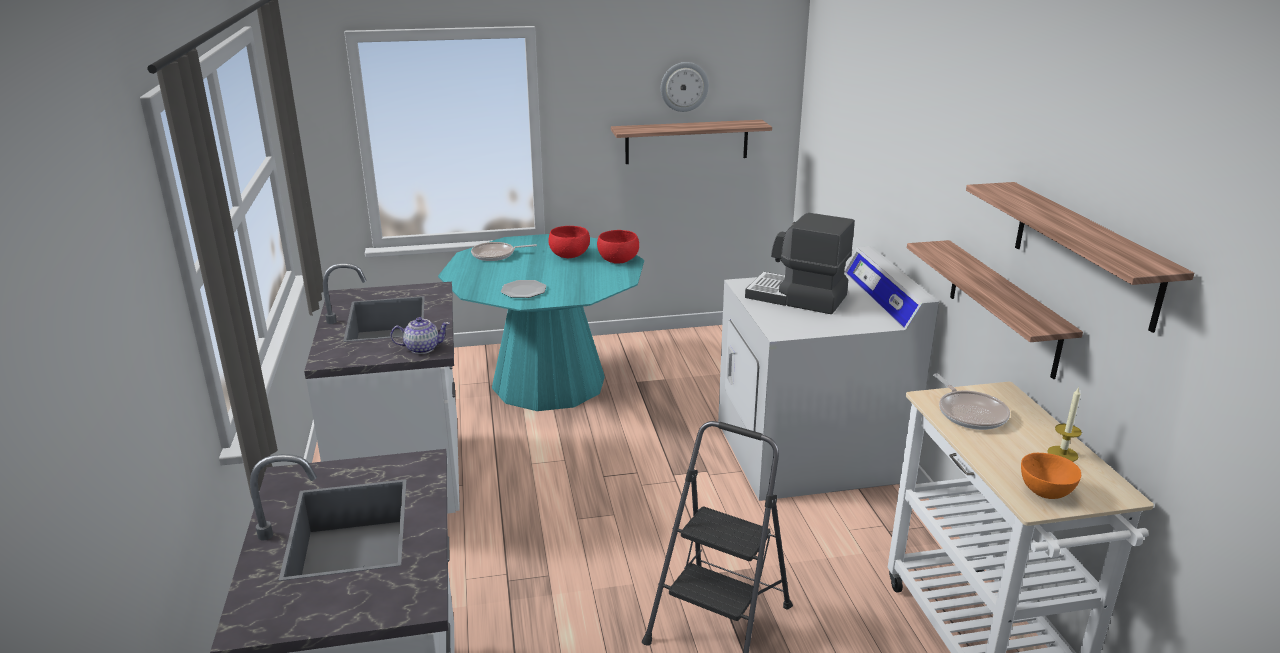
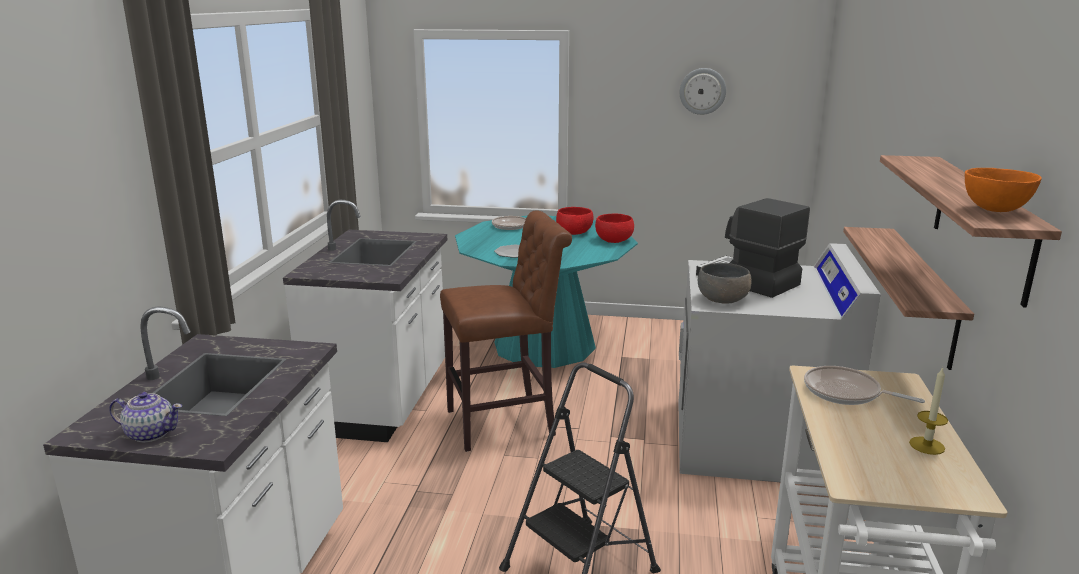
camera: 20 degrees right, 5 degrees down
(422, 348) = (382, 274): teapot -> teapot (150, 433)
(559, 481) = (507, 422): none -> brown stool
(687, 141) = (702, 143): shelf -> none
(789, 324) = (722, 299): none -> grey bowl
(970, 413) = (846, 393): frying pan -> frying pan turned 120 degrees clockwise
(1045, 493) = (875, 476): orange bowl -> orange bowl (994, 210)

